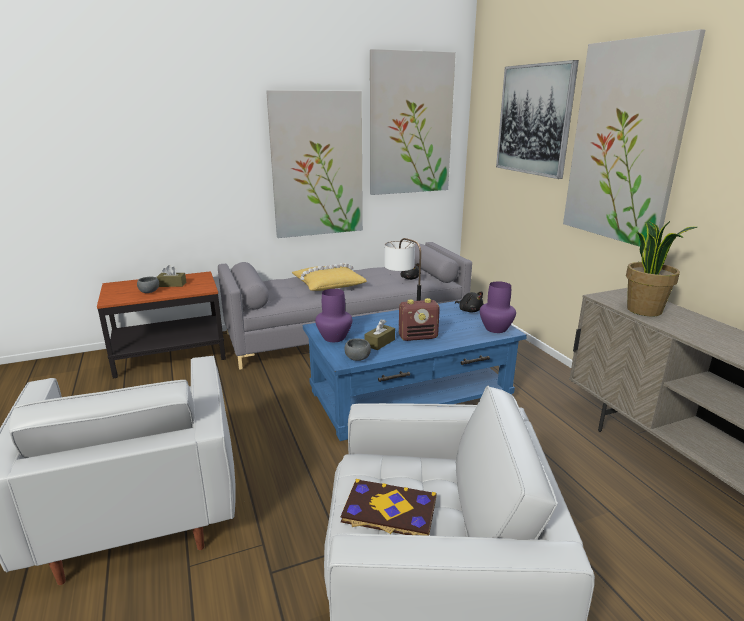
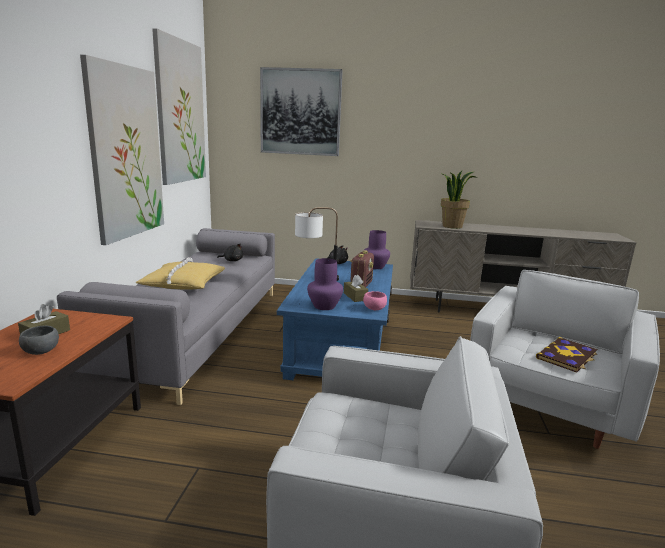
camera: 60 degrees left, 5 degrees down
(357, 359) = (374, 309): grey bowl -> pink bowl
(624, 143) = (392, 128): picture -> none

